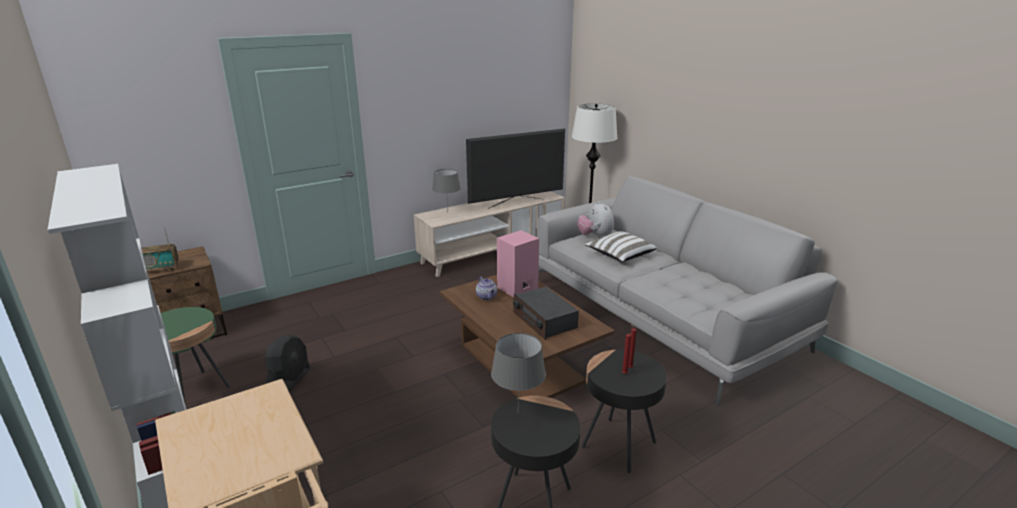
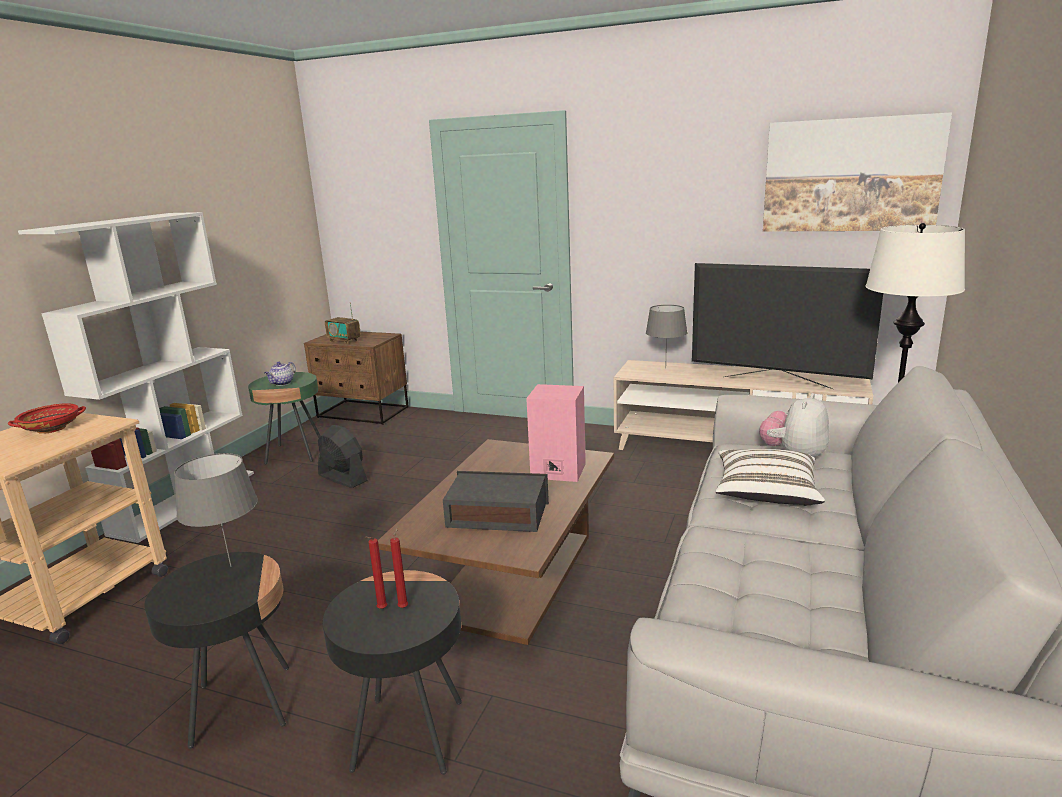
camera: 55 degrees right, 5 degrees down
(222, 425) = (52, 428): none -> red bowl
(290, 381) = (342, 478): black fan -> black fan turned 120 degrees counterclockwise
(487, 297) = (508, 464): teapot -> teapot (282, 383)
(525, 75) = (850, 175): none -> picture
(544, 320) = (497, 515): radio -> radio turned 75 degrees clockwise

